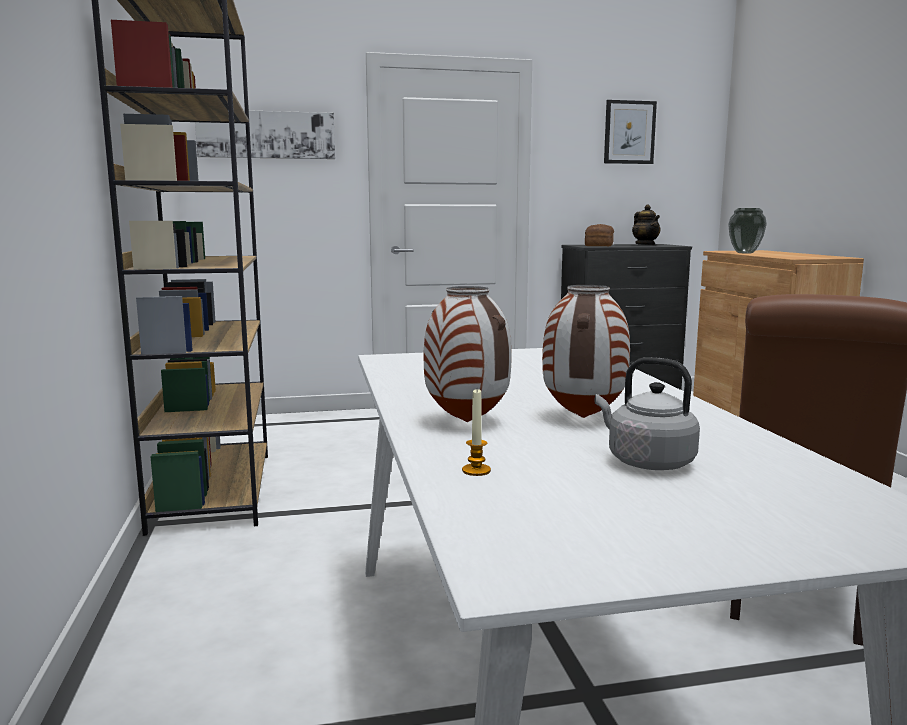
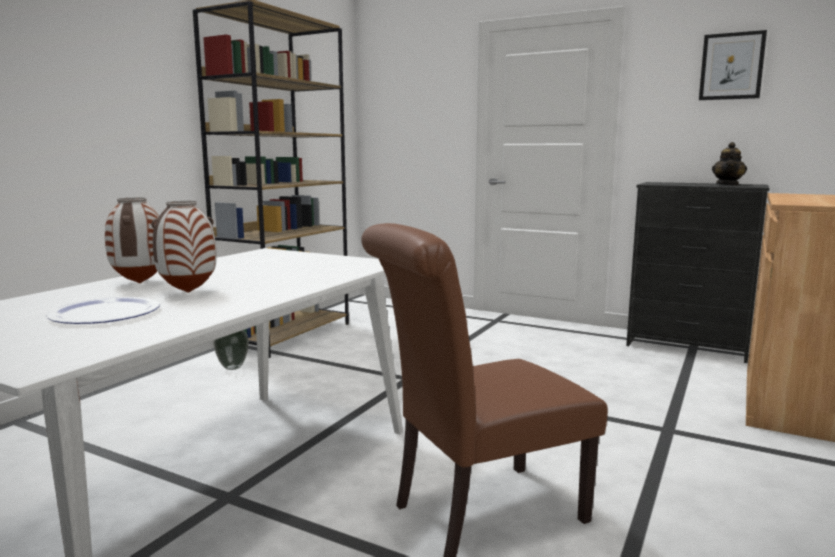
camera: 40 degrees right, 0 degrees up
(266, 135) = (408, 93): picture -> none
(476, 470) = (45, 299): candle -> none
(600, 245) = (672, 183): bread -> none
(646, 462) = (105, 313): grey kettle -> plate
(745, 253) = (788, 196): vase -> vase (232, 368)

